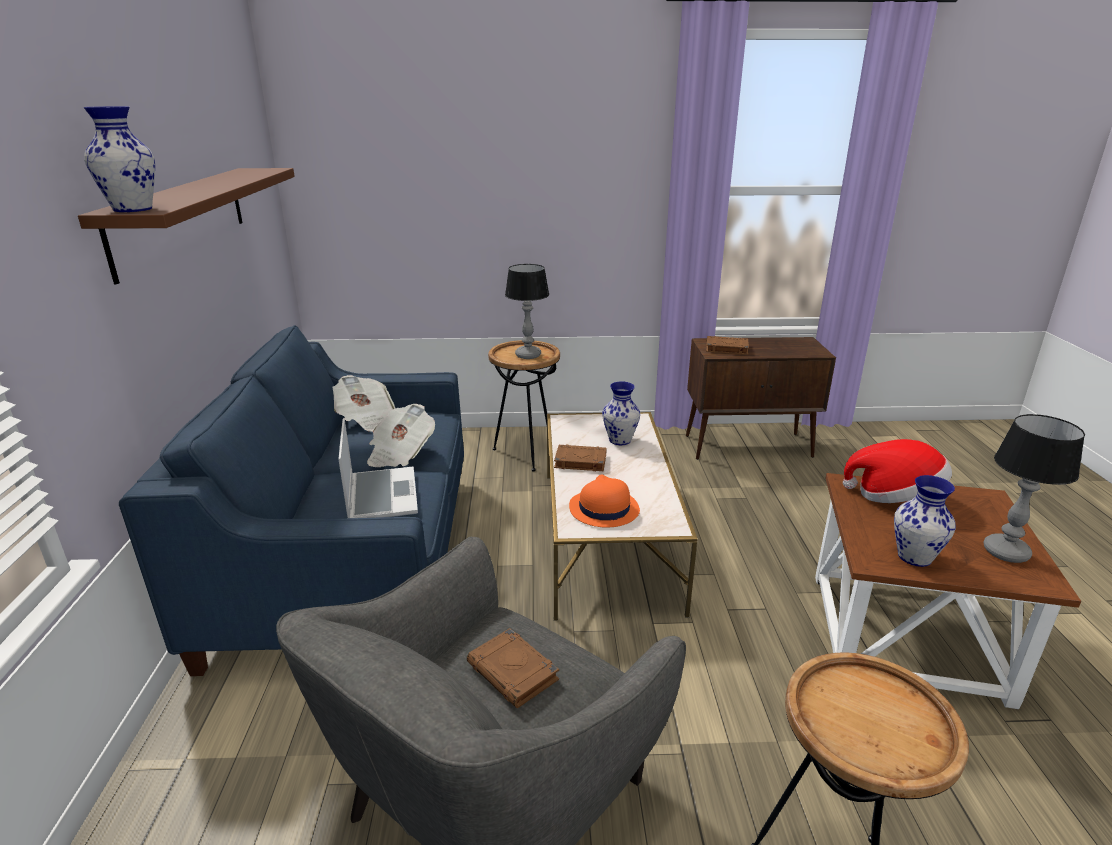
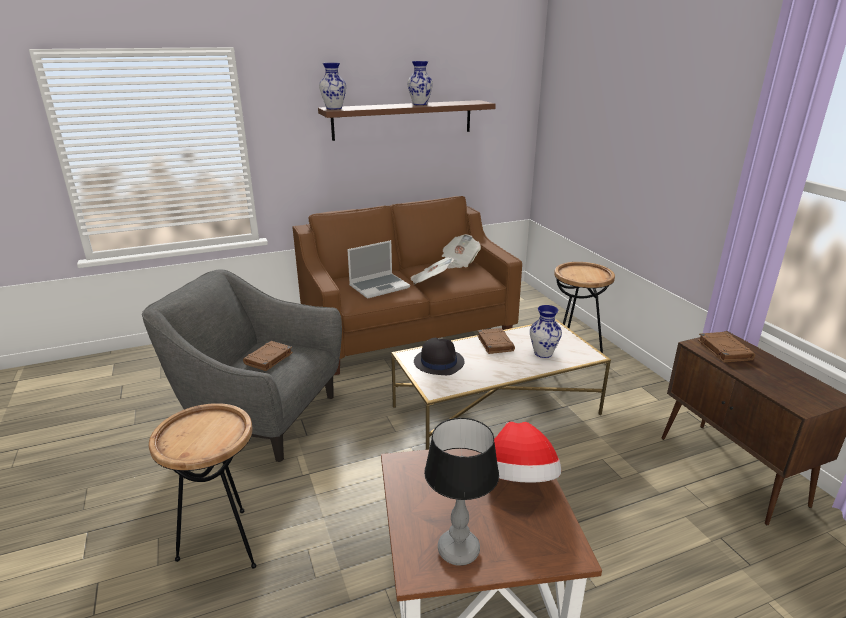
camera: 70 degrees right, 0 degrees up
(351, 560) = (406, 330): blue sofa -> brown sofa
(527, 355) = (583, 275): table lamp -> none
(603, 509) = (438, 362): orange hat -> black hat
(914, 557) = (417, 487): vase -> vase (419, 104)

